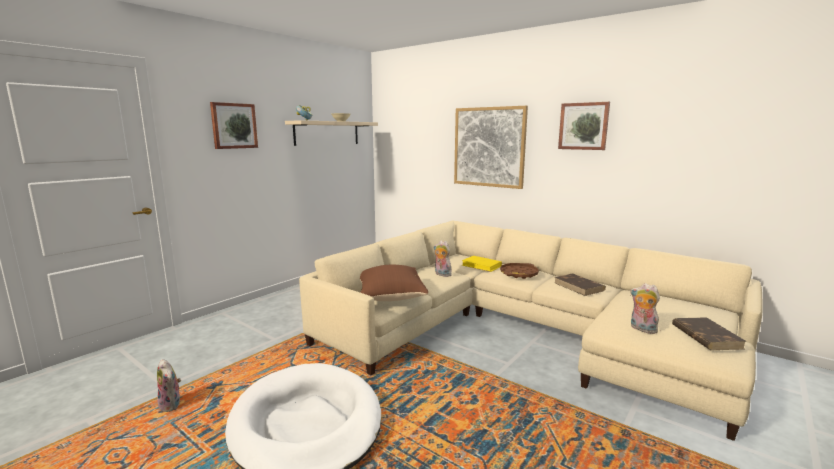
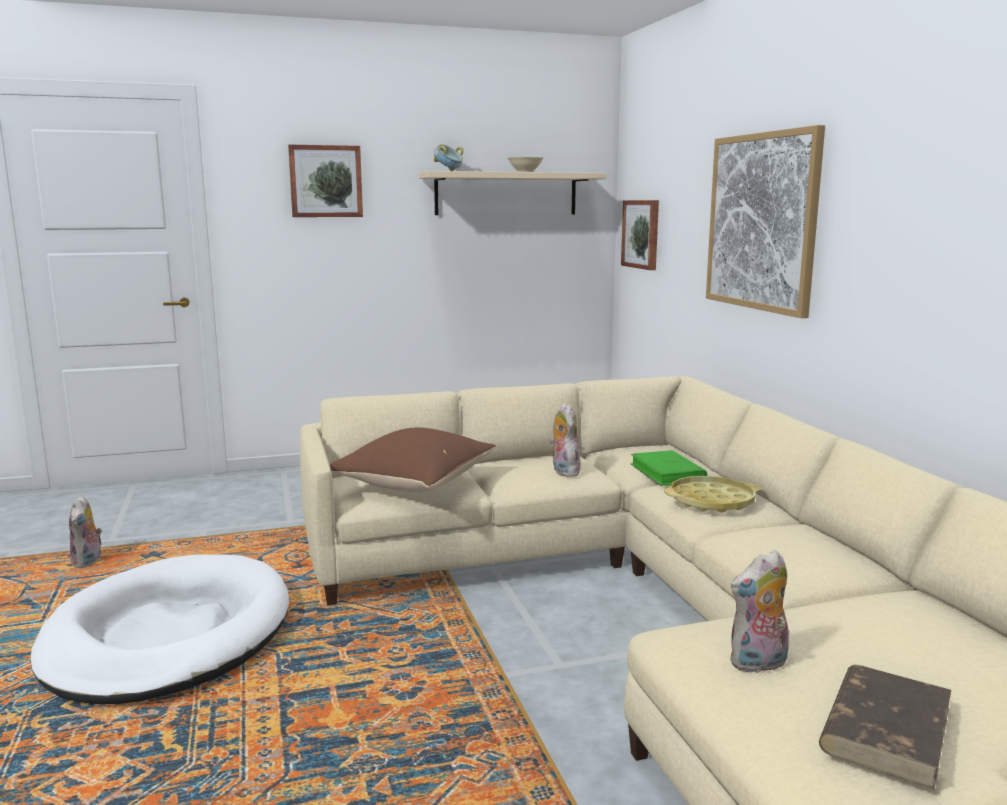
camera: 35 degrees right, 0 degrees up
(481, 266) = (667, 472): yellow book -> green book
(519, 274) = (711, 501): brown tray -> yellow tray
(579, 287) = (793, 553): brown book -> none
(583, 126) = (919, 169): picture -> picture (642, 234)
(641, 329) = (758, 664): plush toy -> plush toy turned 105 degrees counterclockwise

